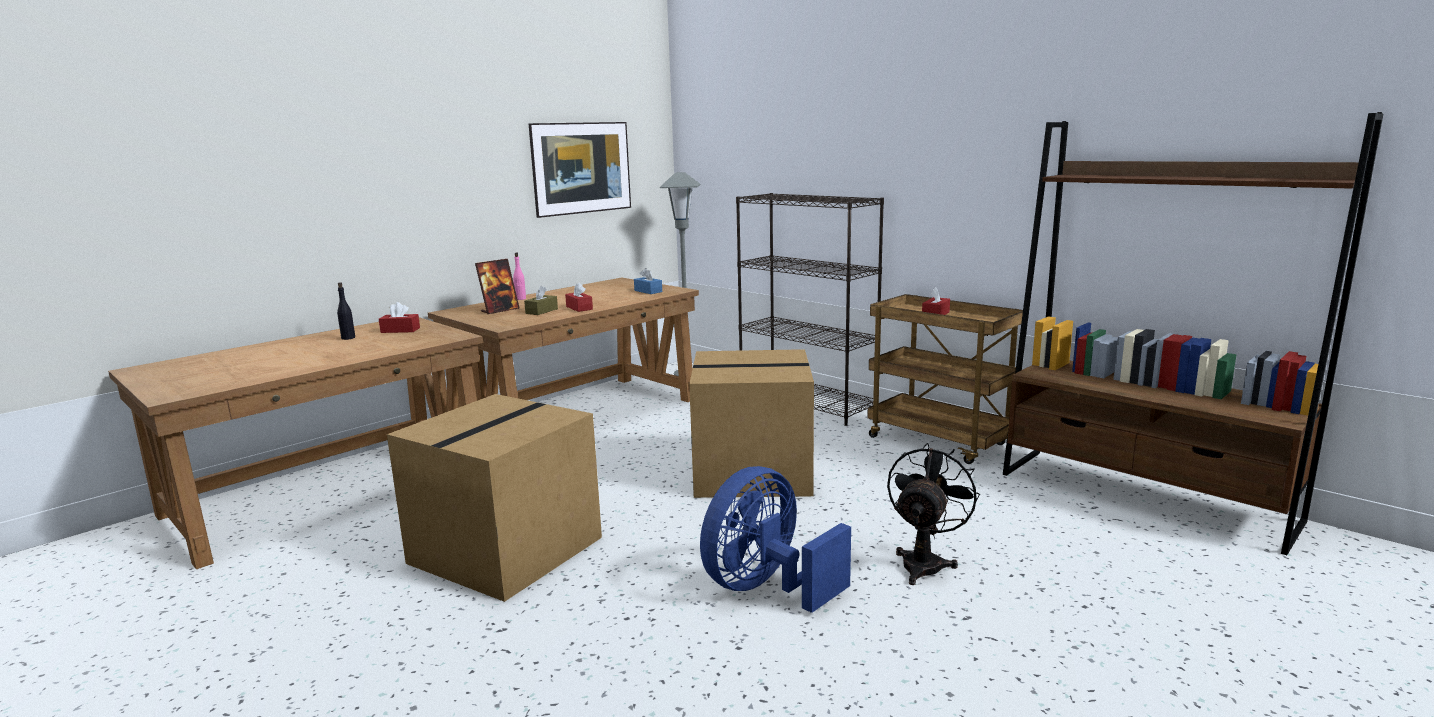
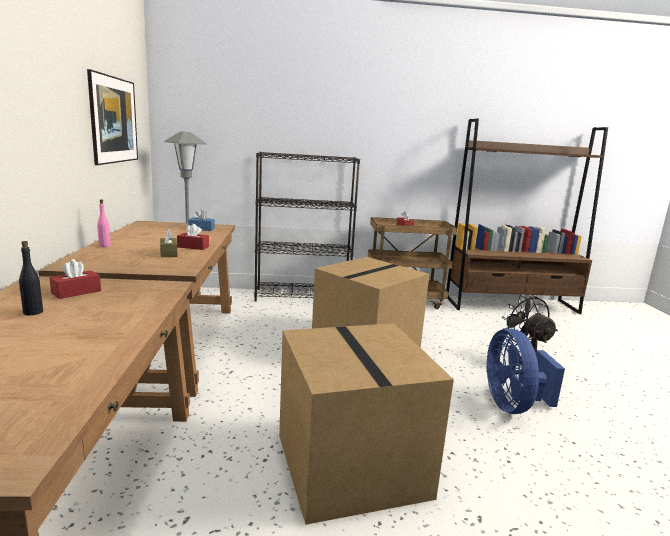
camera: 50 degrees left, 0 degrees up
(499, 310) = (122, 257): picture frame -> none

